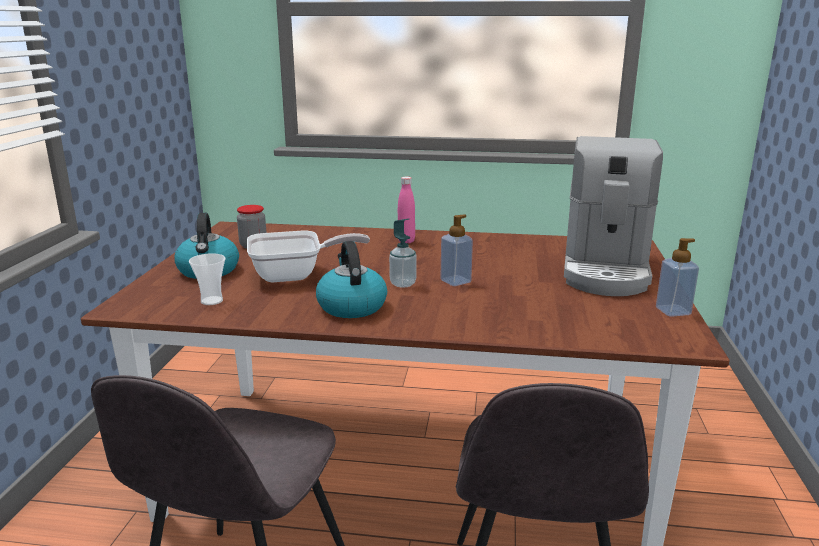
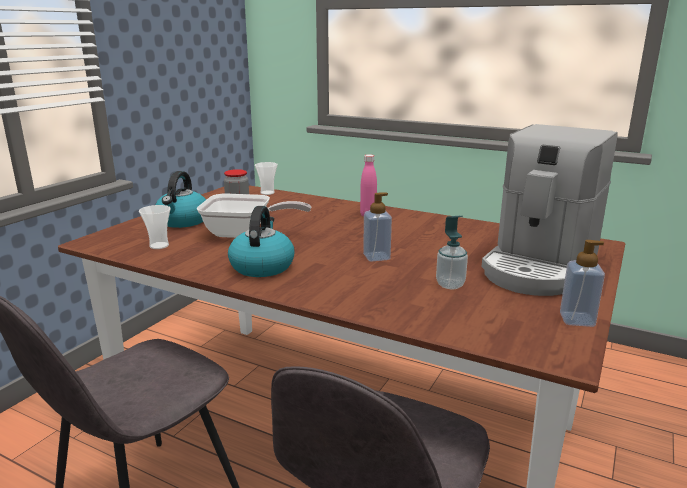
camera: 20 degrees right, 0 degrees up
(273, 228) = (267, 193): none -> cup
(403, 284) = (326, 253): soap dispenser -> soap dispenser (450, 285)

